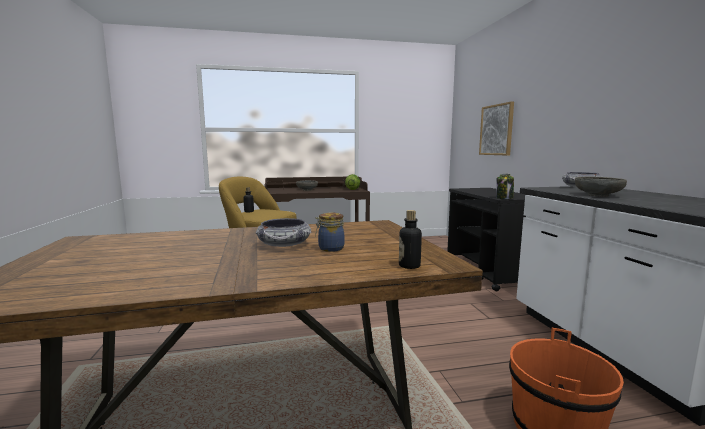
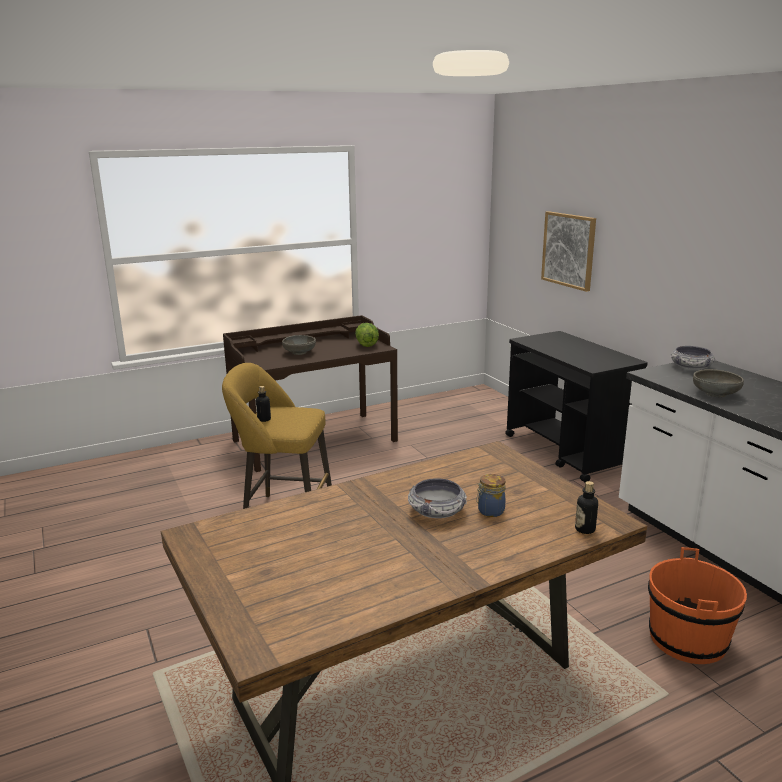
camera: 15 degrees left, 10 degrees up
(504, 198) = (596, 367): jar -> none

